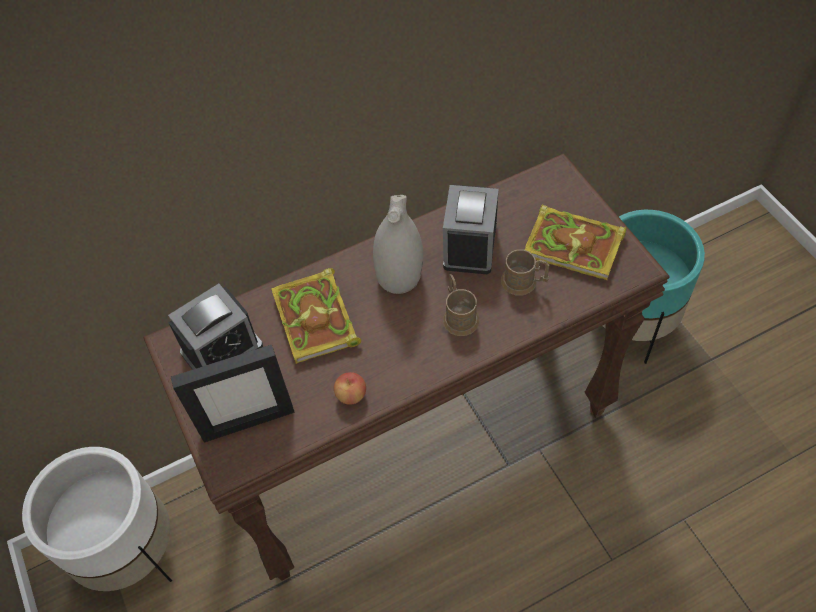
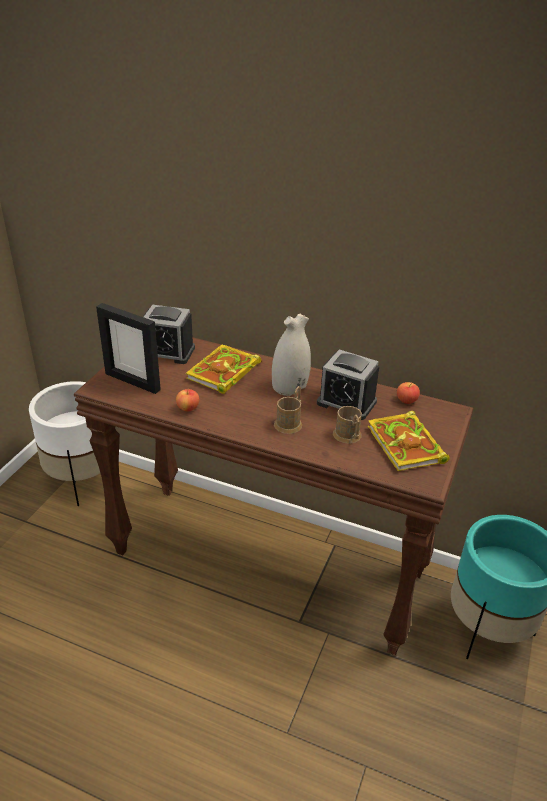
camera: 45 degrees right, 20 degrees down
(470, 246) = (346, 402): alarm clock -> alarm clock turned 120 degrees counterclockwise
(510, 195) = (406, 400): none -> apple

